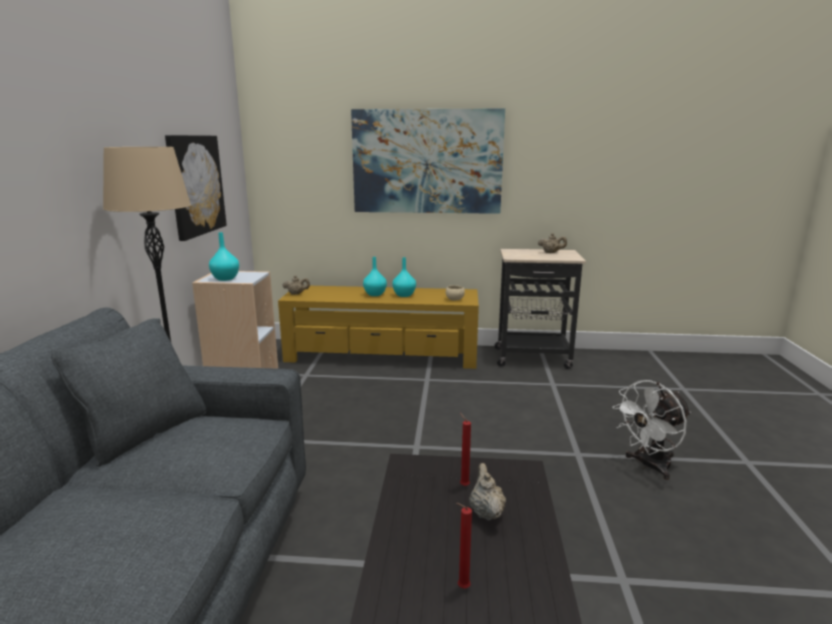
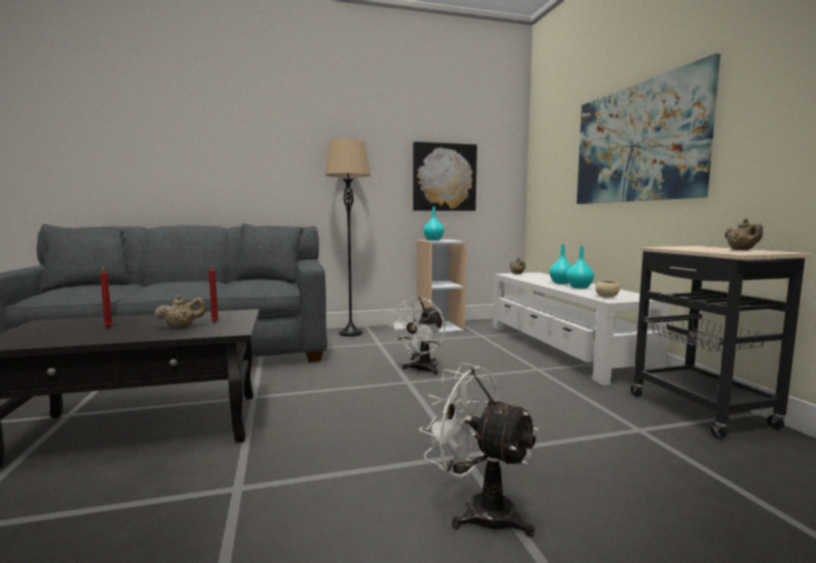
camera: 70 degrees right, 10 degrees down
(382, 354) = (561, 348): yellow tv stand -> white tv stand
(387, 432) = (421, 370): none -> white fan

